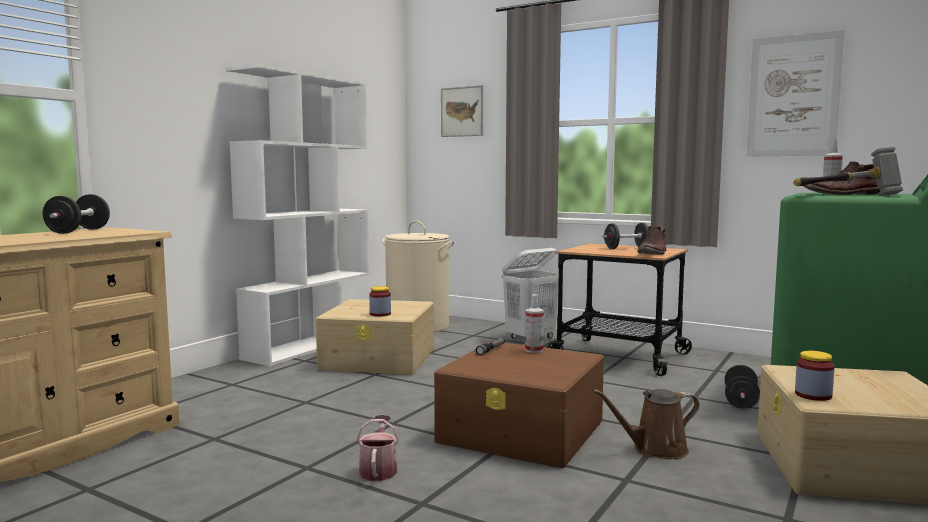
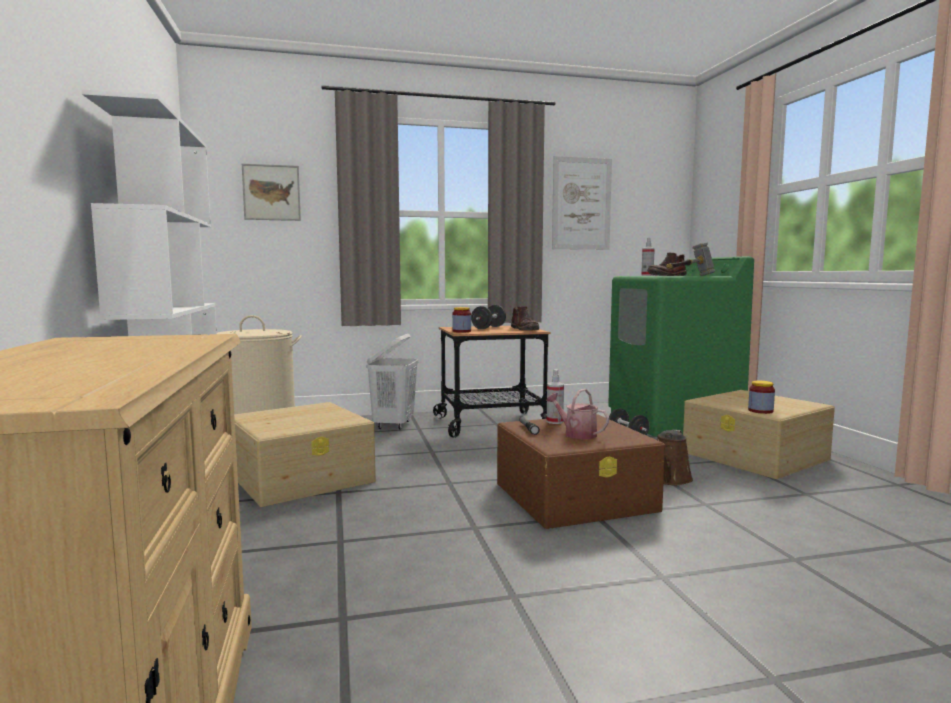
camera: 45 degrees left, 0 degrees up
(78, 231) = (71, 345): black dumbbell -> none
(379, 469) = (568, 568): watering can -> watering can (576, 434)
(380, 314) = (324, 422): jar -> jar (461, 331)

